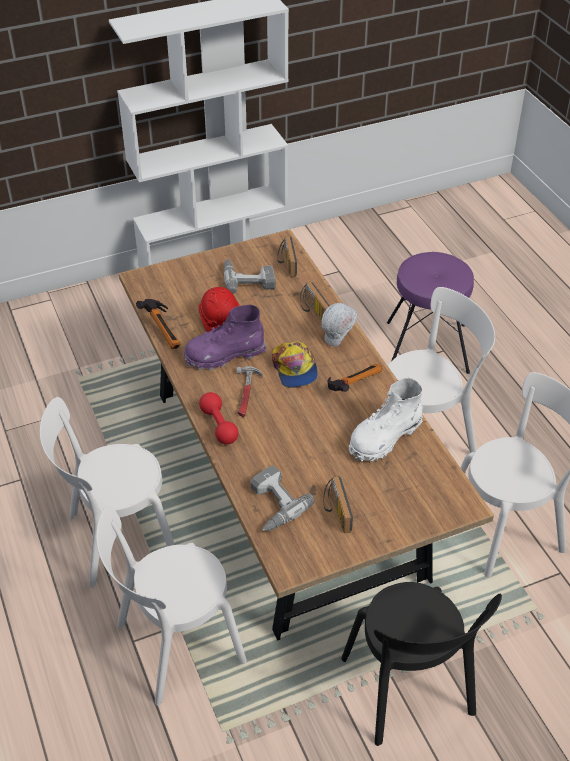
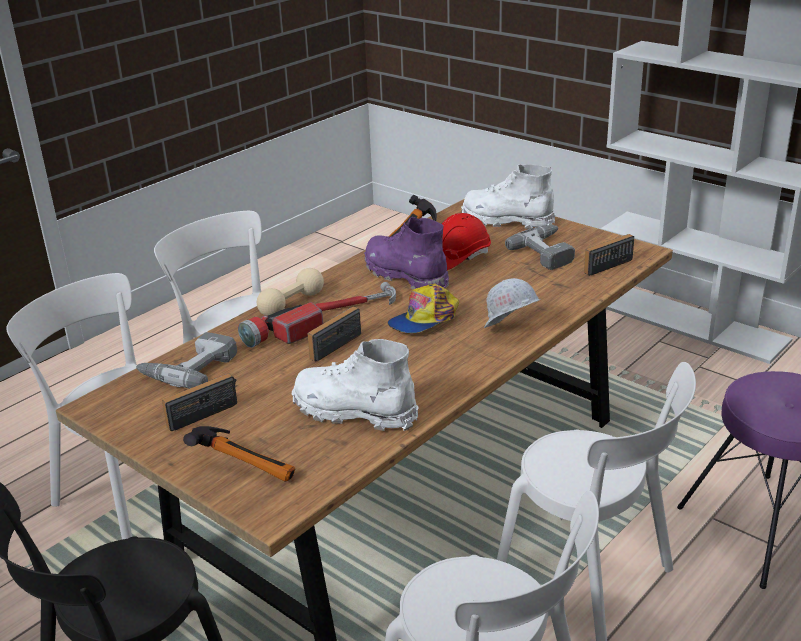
camera: 65 degrees right, 15 degrees down
(183, 276) = (507, 220): none -> white boot
(219, 425) = (292, 304): red dumbbell -> beige dumbbell
(263, 444) = (282, 336): none -> flashlight
(312, 310) = (541, 302): radio -> radio (332, 343)
(352, 384) = (435, 363): hammer -> hammer (247, 465)

